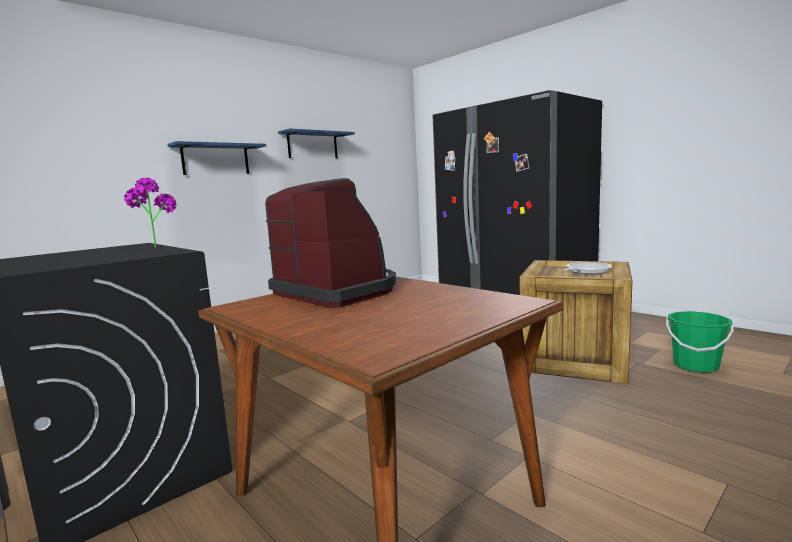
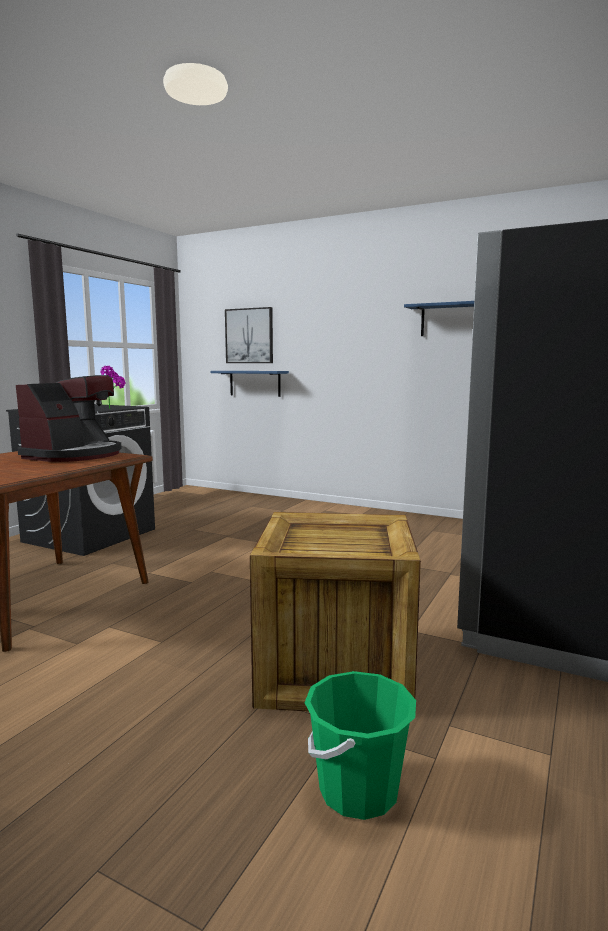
camera: 70 degrees right, 0 degrees up
(78, 151) = (249, 336): none -> picture
(215, 159) = (342, 340): blue shelf -> blue shelf (255, 383)
(586, 271) = (338, 541): frying pan -> none

